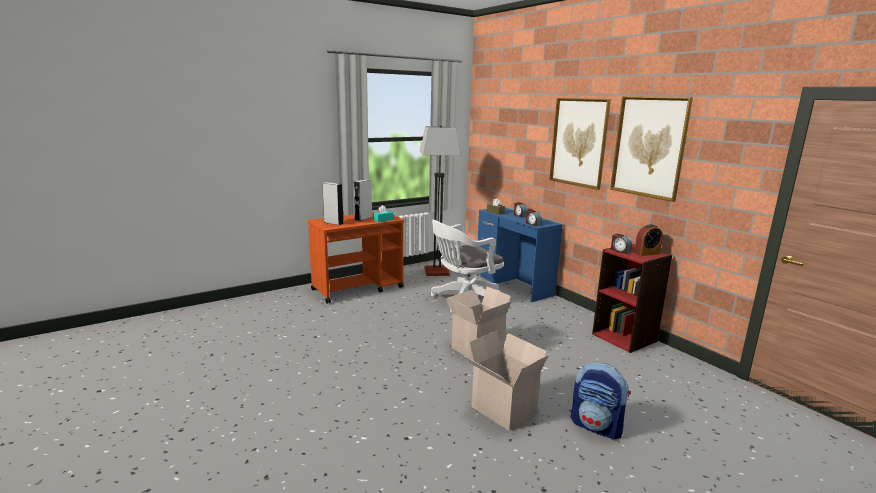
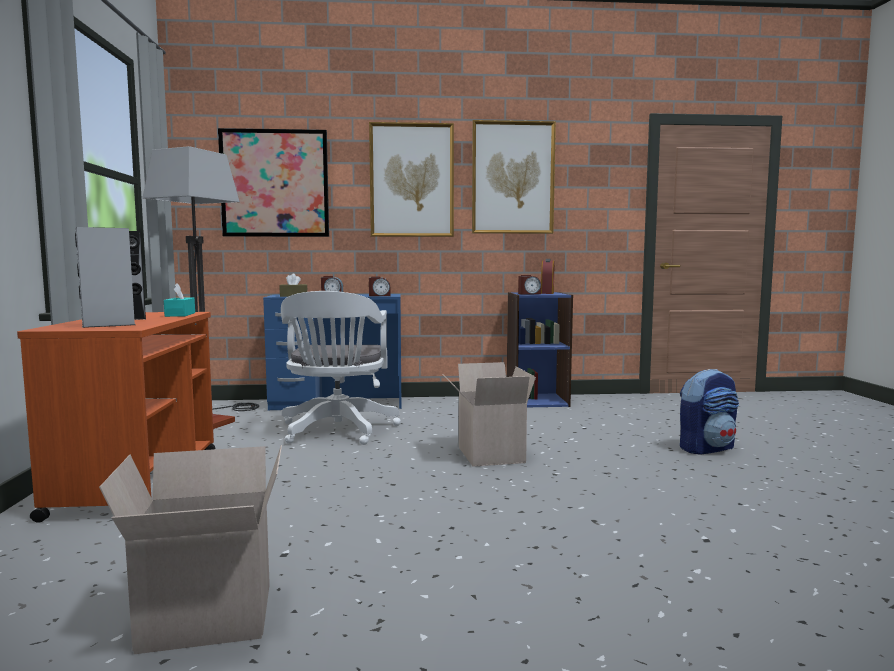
camera: 60 degrees left, 10 degrees down
(501, 410) = (656, 476): cardboard box -> cardboard box (204, 619)
(510, 137) = (275, 183): none -> picture
(625, 337) = (537, 401): red bookcase -> blue bookcase

